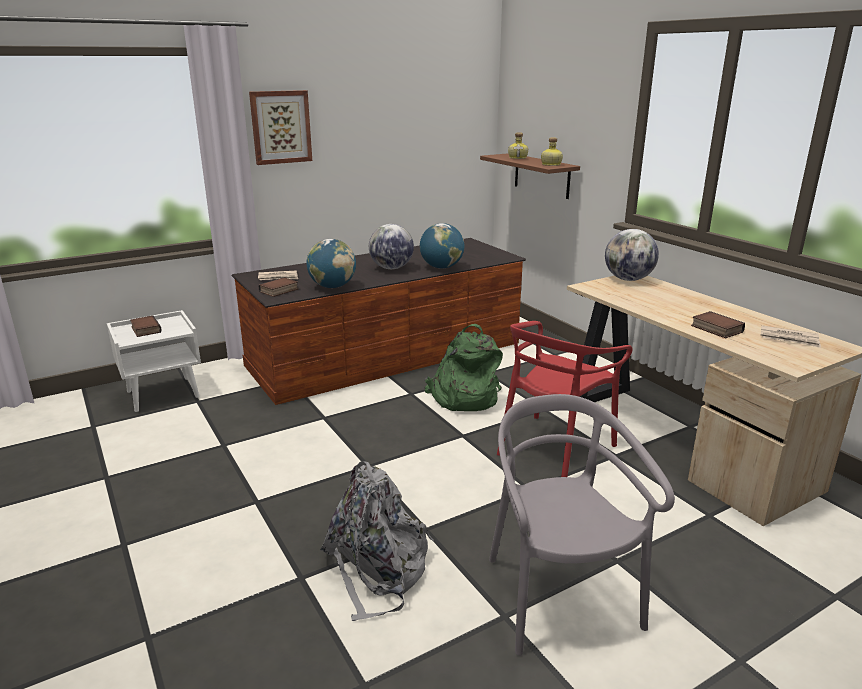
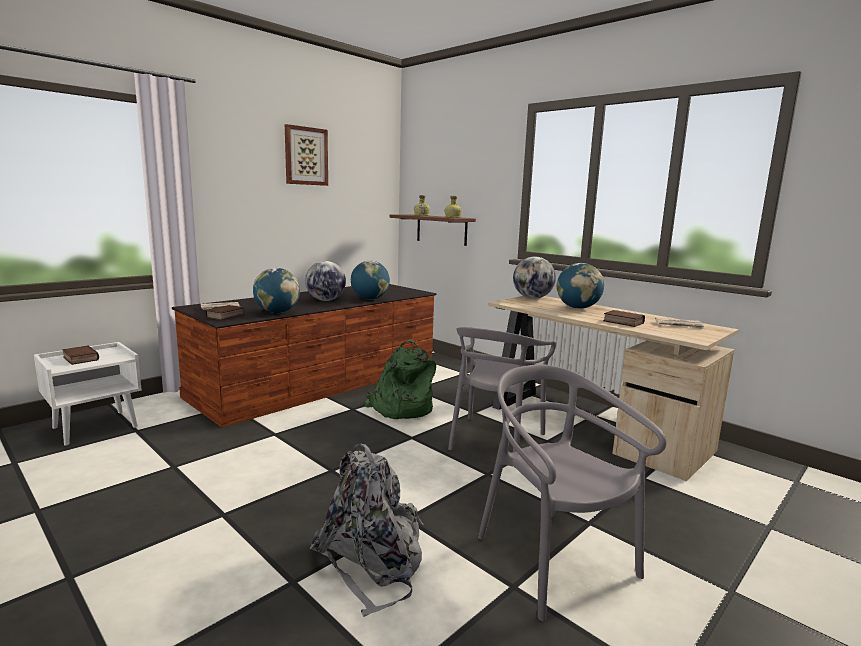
camera: 15 degrees left, 10 degrees down
(280, 127) = (221, 176): picture -> picture (306, 156)
(554, 447) = (494, 440): red chair -> grey chair
(675, 300) = (578, 308): none -> globe

